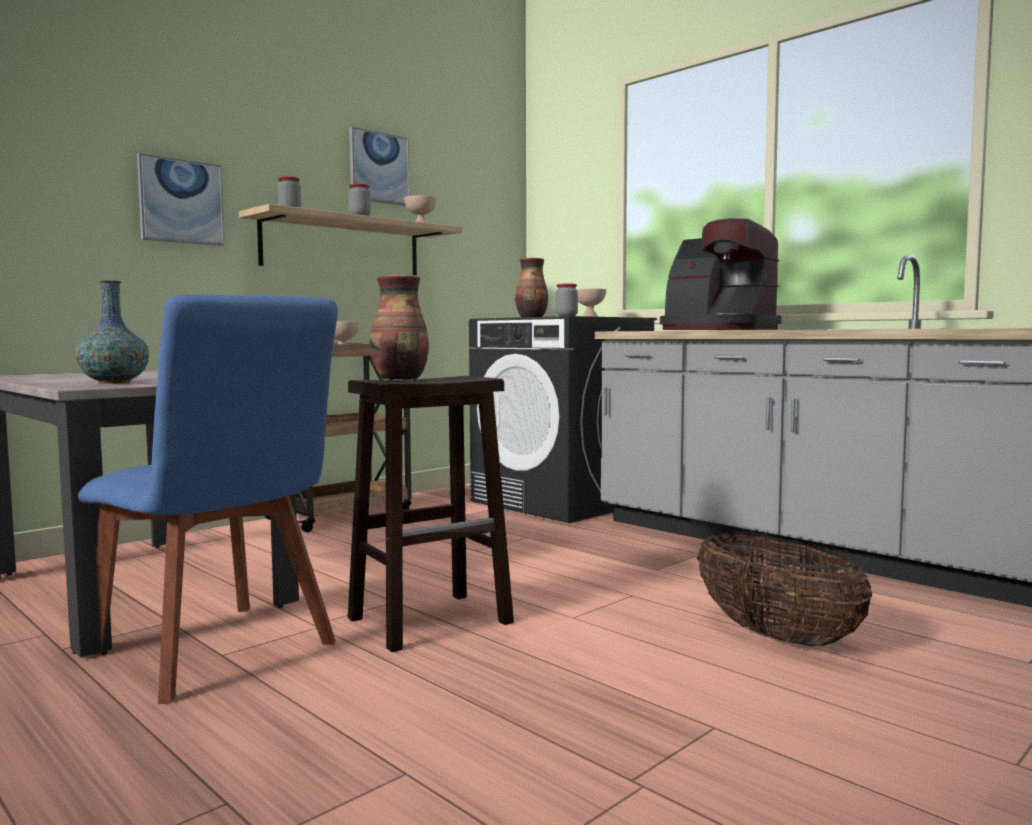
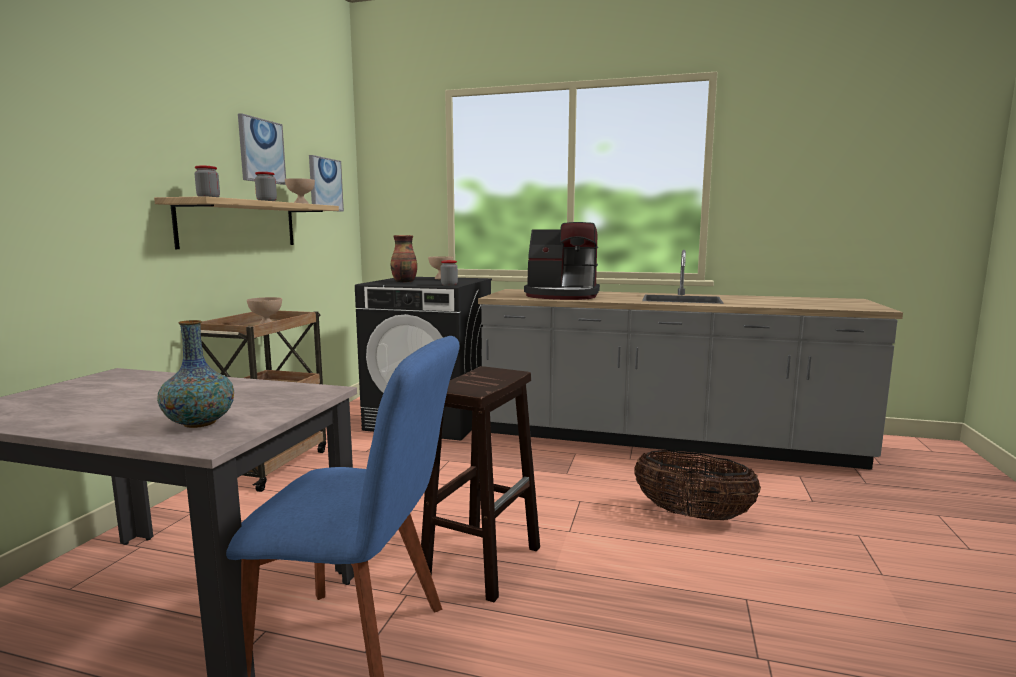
camera: 30 degrees left, 5 degrees up
(180, 201) = (101, 190): picture -> picture (325, 184)
(401, 379) = (468, 384): vase -> none

